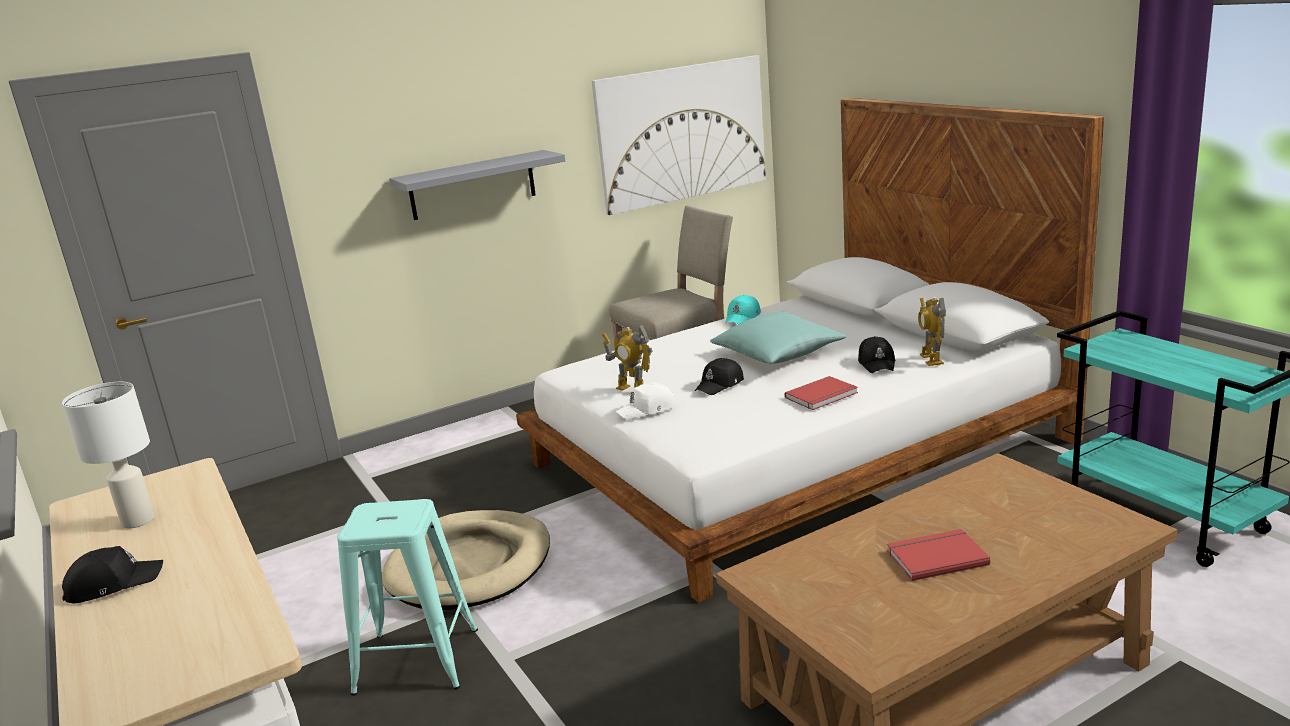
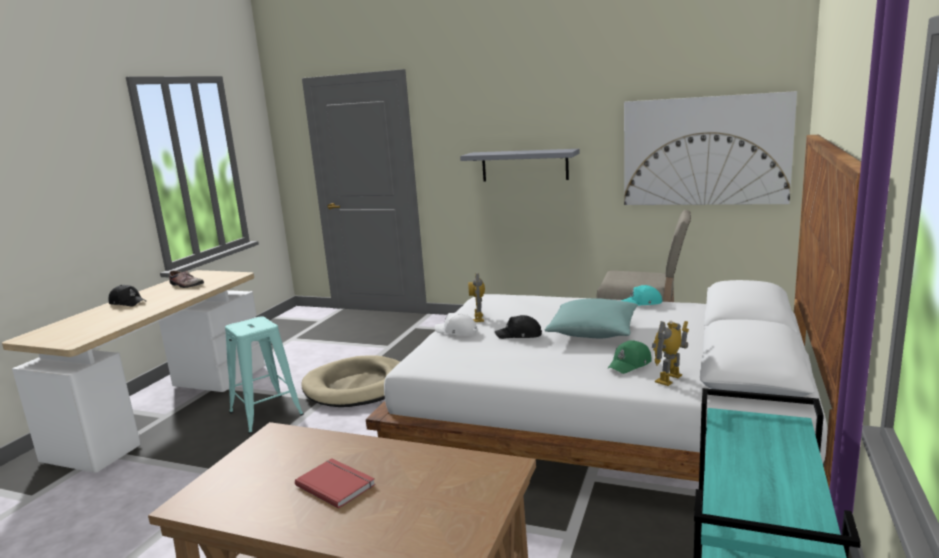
camera: 50 degrees right, 5 degrees down
(137, 520) = (185, 285): white table lamp -> shoe
(823, 396) = (542, 367): red book -> none
(877, 363) = (630, 364): black cap -> green cap

